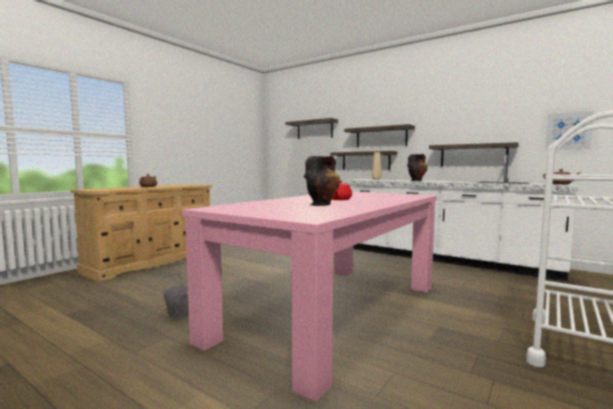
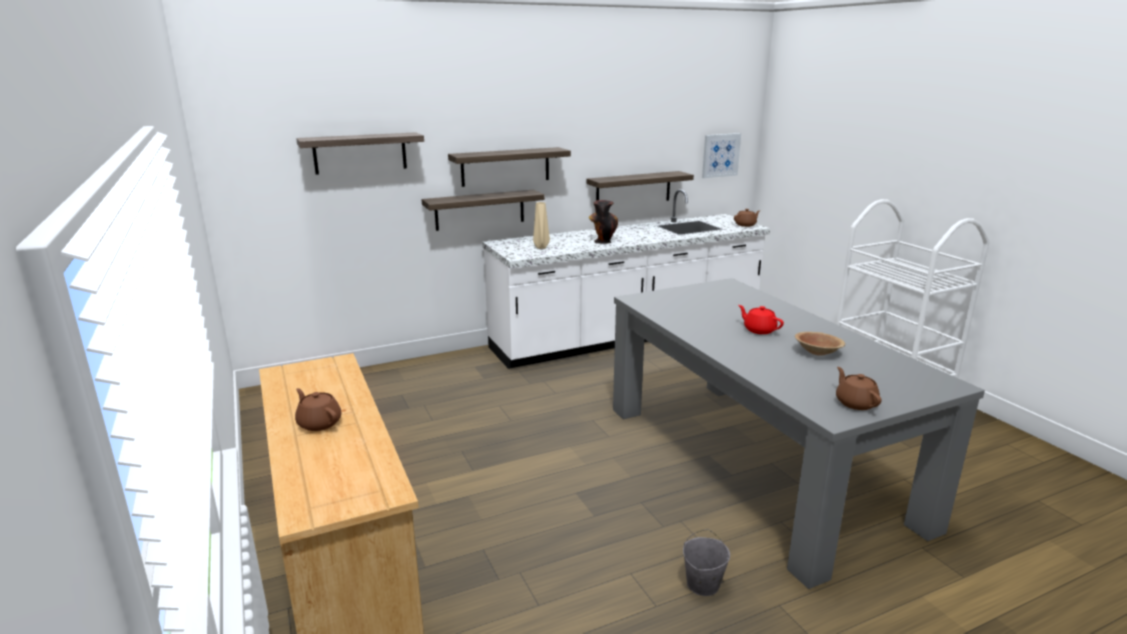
camera: 60 degrees left, 15 degrees up
(236, 209) = (855, 403): none -> brown teapot
(321, 204) = (817, 352): vase -> brown bowl
(333, 310) = (755, 462): pink dining table -> grey dining table

